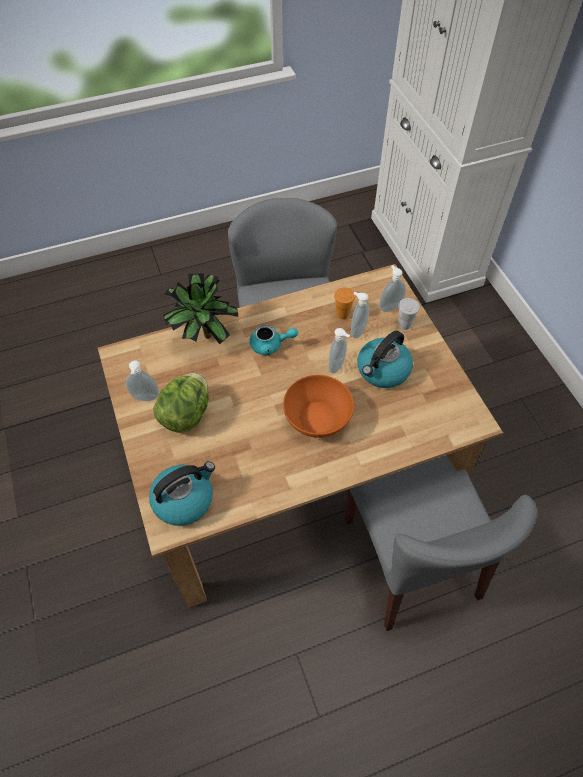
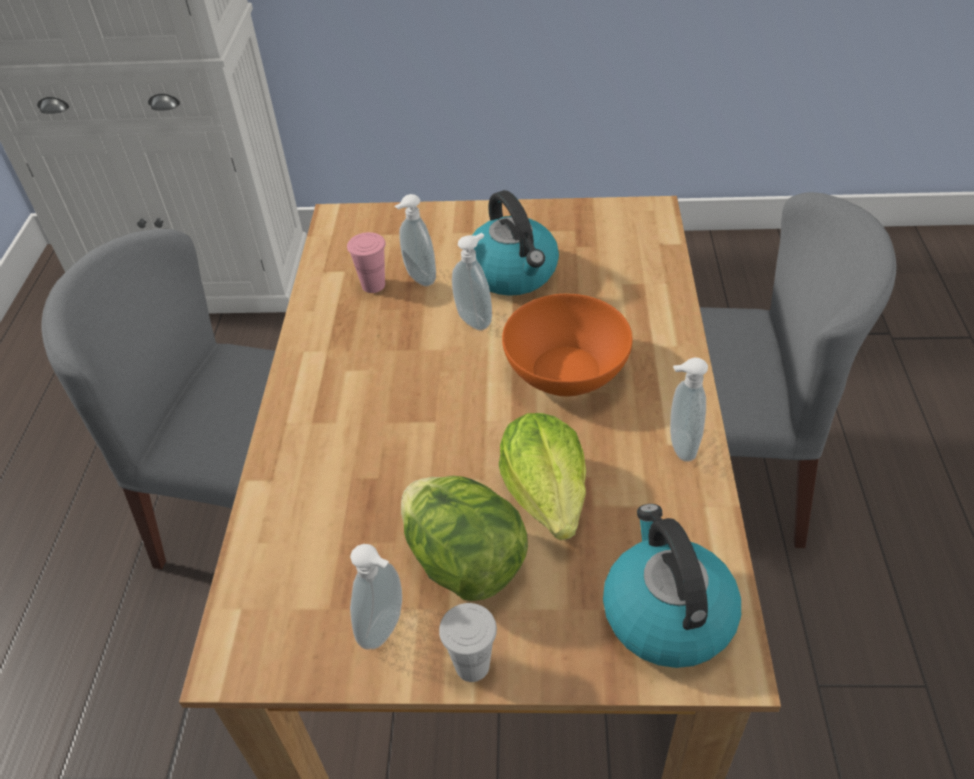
camera: 65 degrees left, 10 degrees down
(202, 337) = (290, 488): potted plant -> none
(234, 434) = (547, 495): none -> lettuce
(271, 345) = (378, 391): turquoise teapot -> none
(342, 314) = (373, 285): orange cup -> pink cup
(389, 306) = (395, 232): soap dispenser -> soap dispenser (679, 446)
(404, 324) = (441, 227): white cup -> white cup (472, 665)

